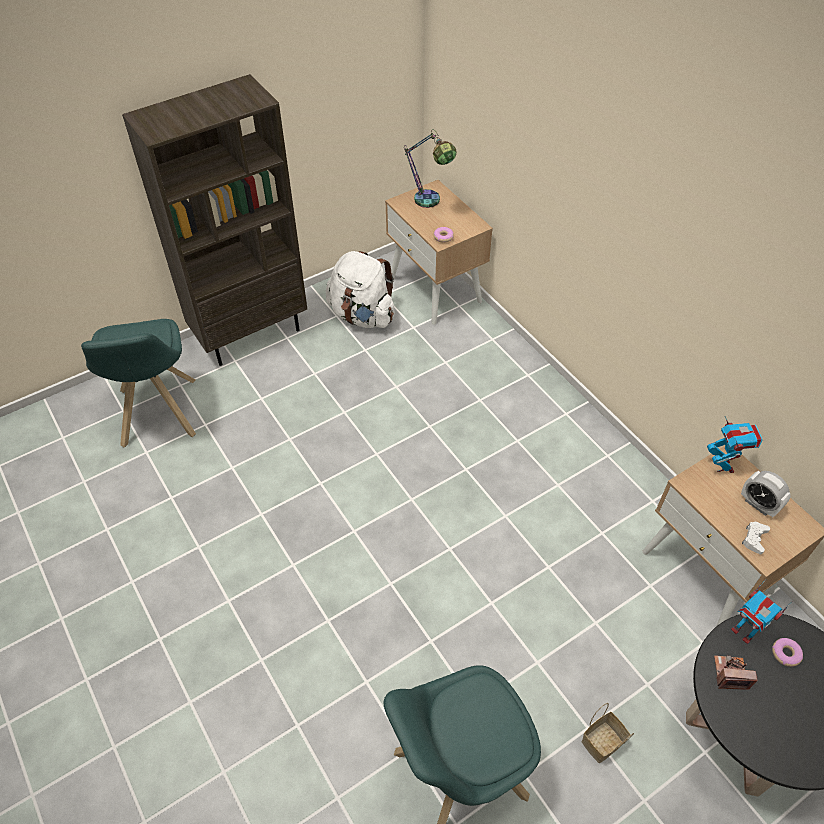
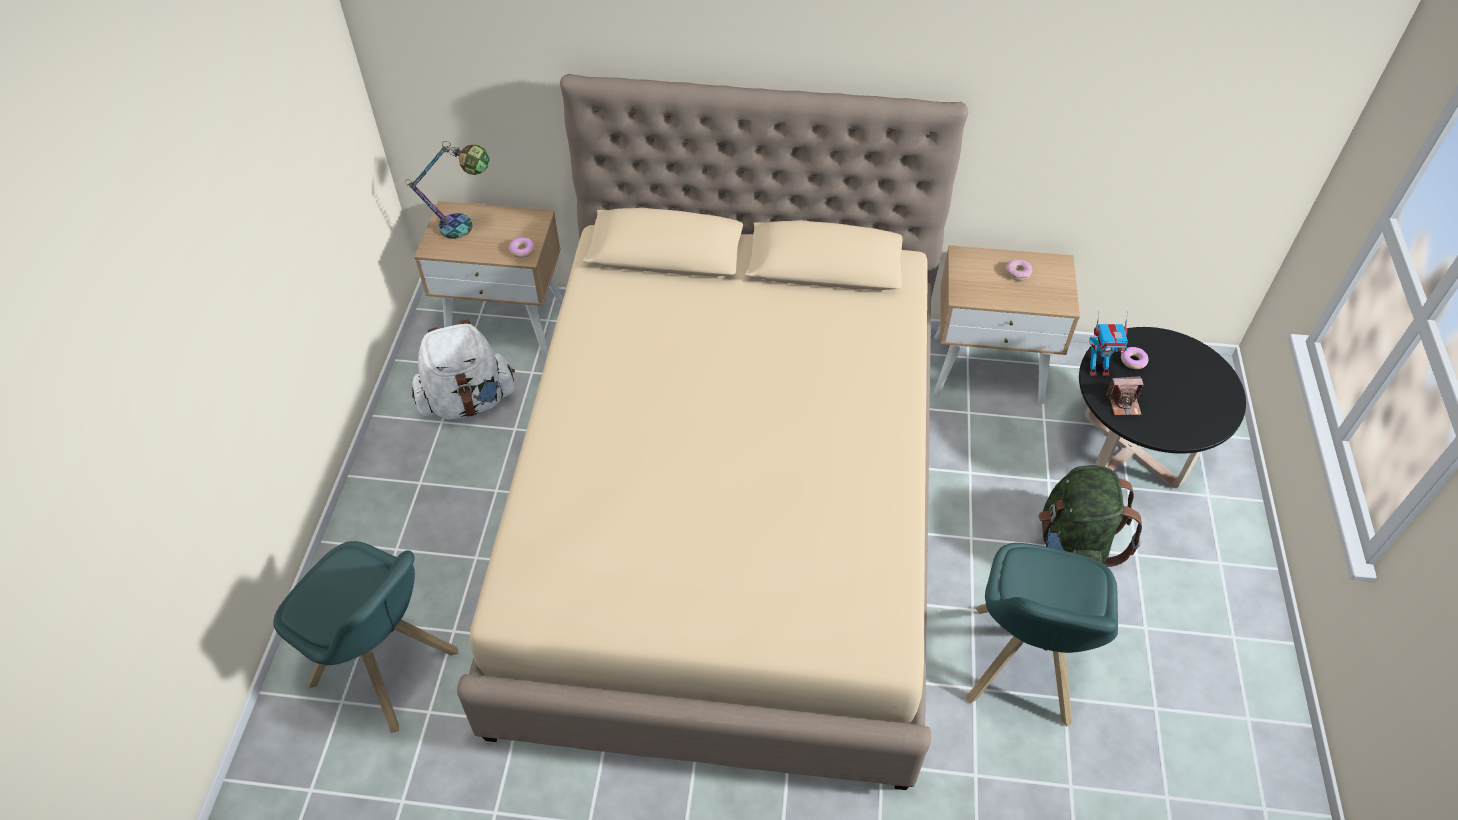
camera: 50 degrees left, 0 degrees up
(251, 334) = (375, 510): brown bookcase -> none
(413, 497) = (730, 510): none -> beige bed
(601, 743) = (1072, 547): basket -> green backpack
(723, 465) = (965, 264): toy robot -> none
(730, 674) = (1123, 403): camera -> camera turned 135 degrees counterclockwise
(754, 539) = (1044, 298): white game controller -> none
(758, 504) = (1017, 272): alarm clock -> donut

